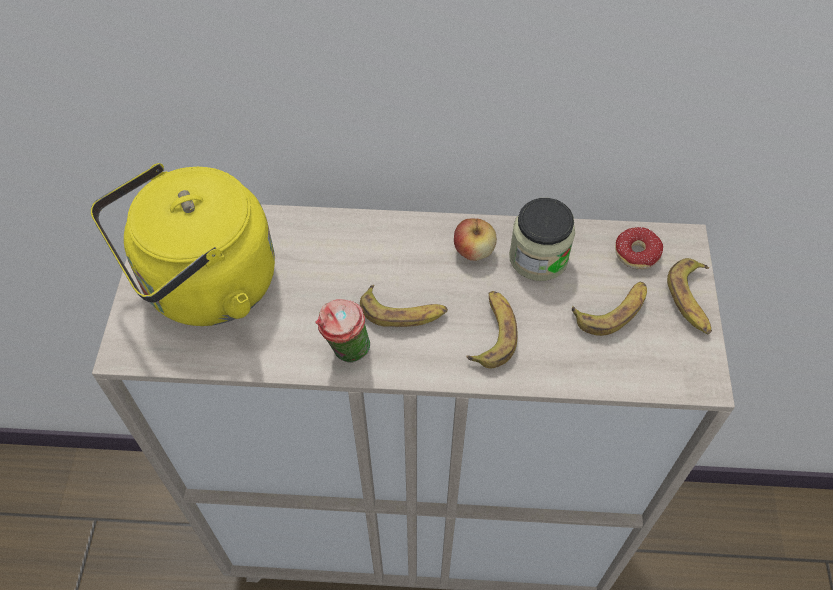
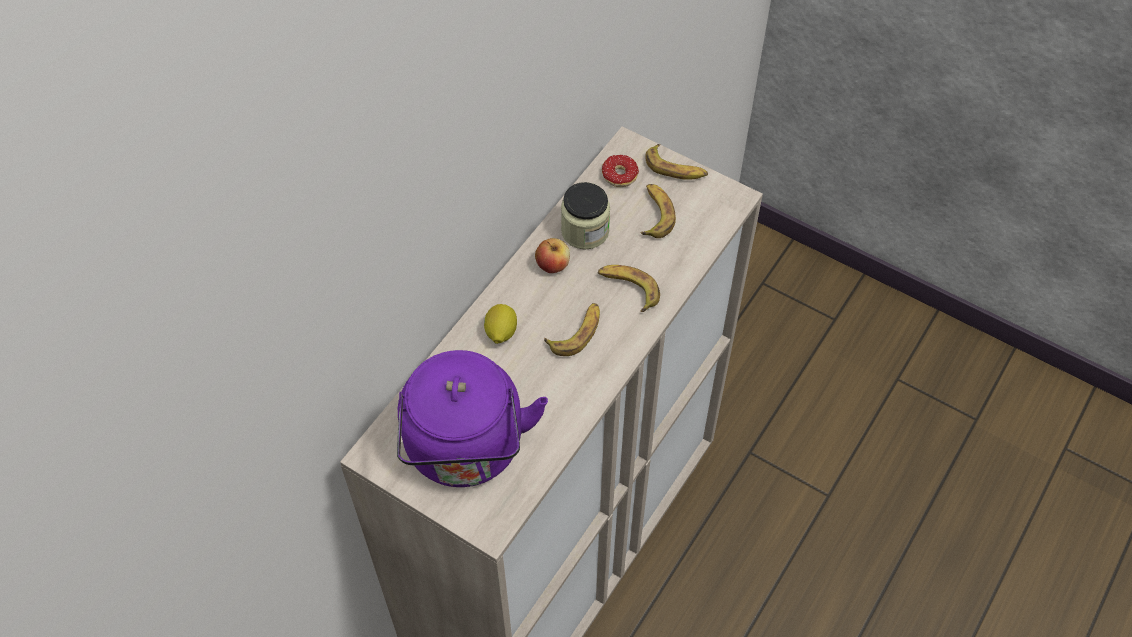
camera: 60 degrees left, 0 degrees up
(204, 287) = (466, 451): yellow kettle -> purple kettle
(346, 353) = (588, 383): cup -> none
(360, 248) = (500, 333): none -> lemon

